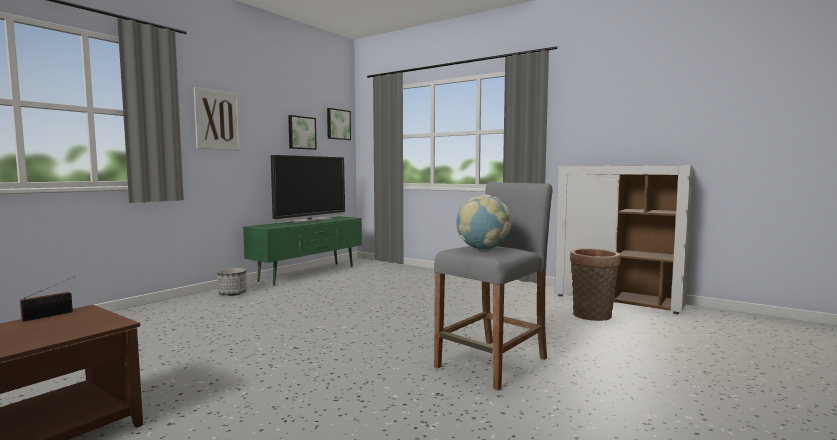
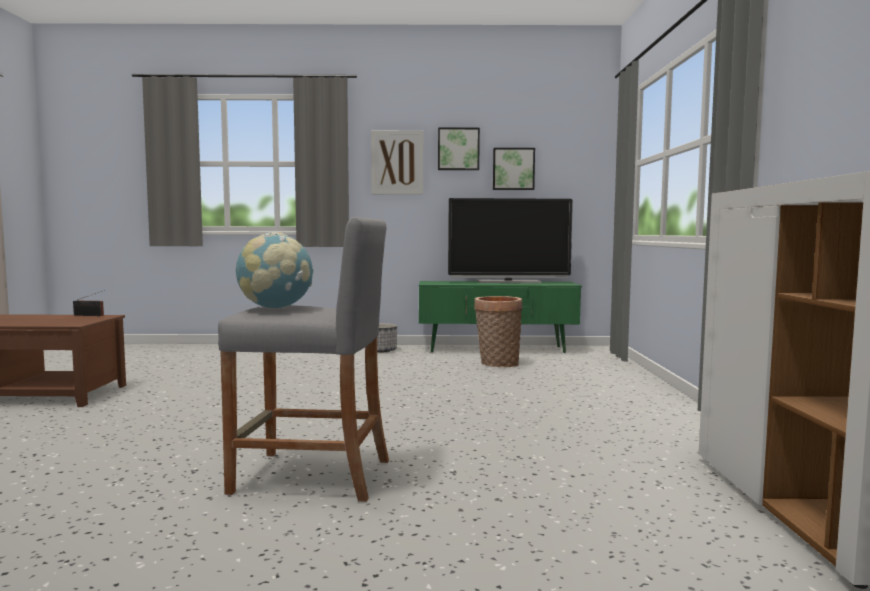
camera: 55 degrees right, 0 degrees up
(338, 124) = (580, 153): picture -> picture (458, 149)
(592, 316) = (635, 503): basket -> basket (497, 364)

